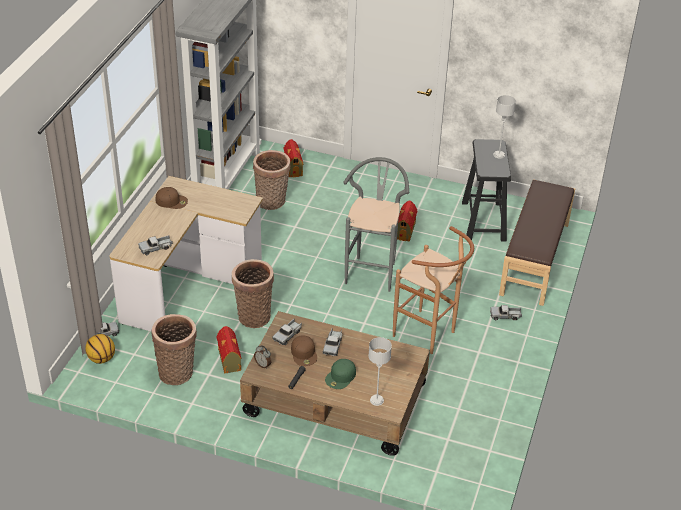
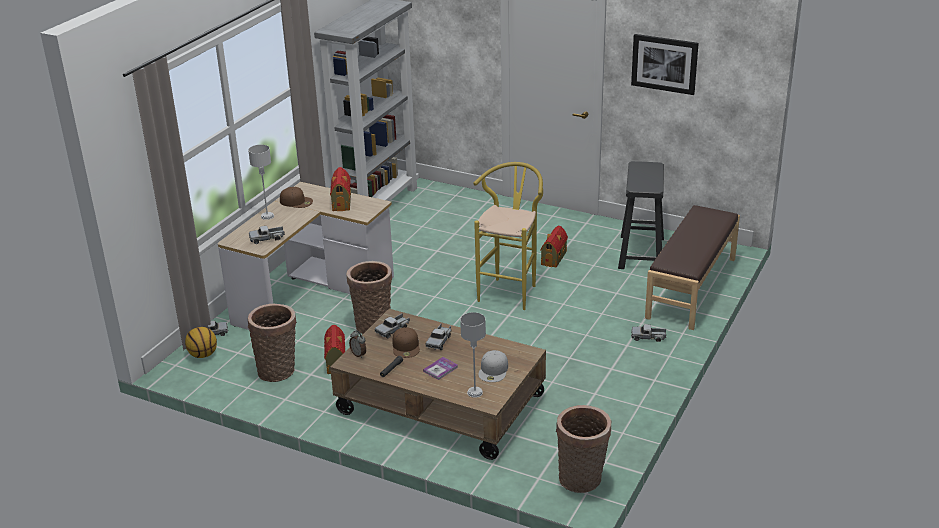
camera: 10 degrees right, 10 degrees down
(272, 202) = (419, 229): basket -> basket (582, 480)
(293, 167) = (448, 202): toy house -> toy house (342, 202)
(341, 377) = (440, 369): green cap -> book
(372, 270) = (510, 291): grey stool -> yellow stool
(388, 375) = (493, 370): none -> white cap
(429, 335) = (559, 351): brown stool -> none
(499, 155) = (654, 174): grey table lamp -> grey table lamp (267, 216)
(508, 51) = (664, 63): none -> picture

